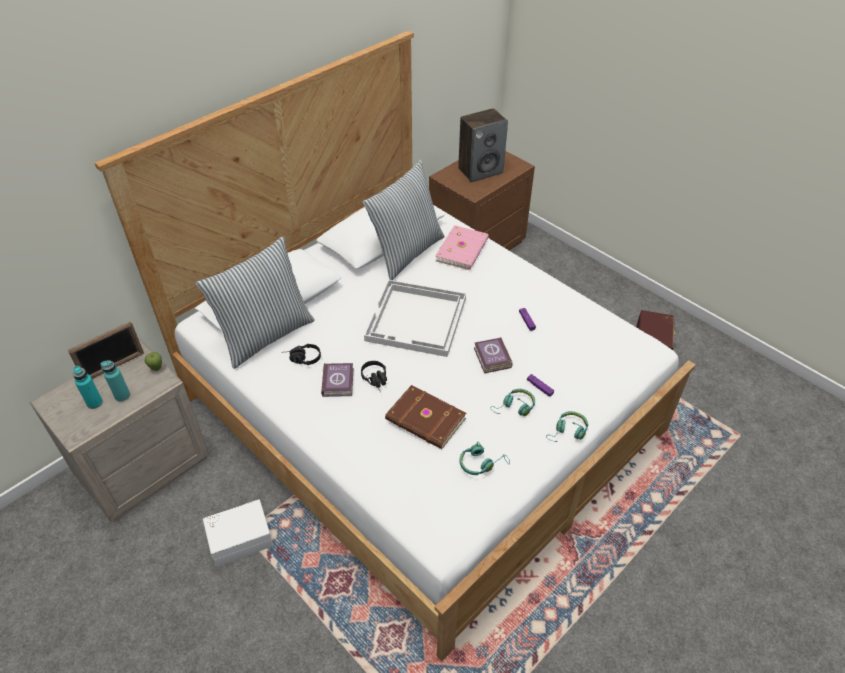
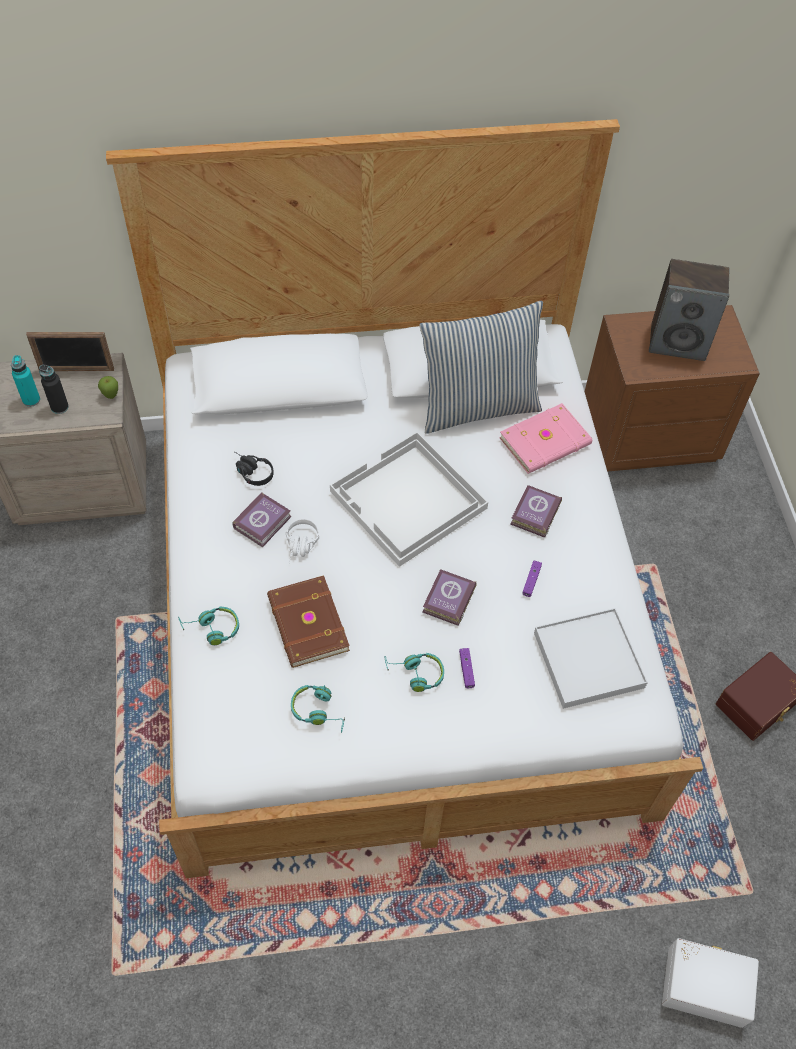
camera: 35 degrees right, 10 degrees up
(122, 395) = (59, 407): turquoise bottle -> black bottle
(240, 537) = (110, 619): white storage box -> white storage box (705, 984)
(265, 335) = (240, 421): pillow -> none
(377, 381) = (301, 547): black headphones -> white headphones
(493, 288) = (534, 514): none -> book
(568, 432) = (446, 741): turquoise headphones -> turquoise headphones (212, 629)
(596, 342) = (588, 660): none -> white tray

